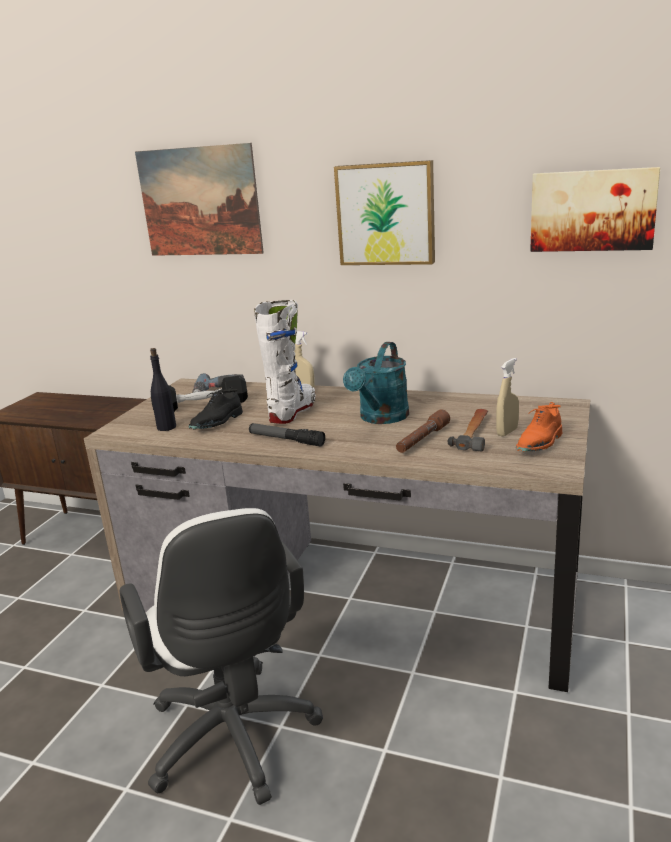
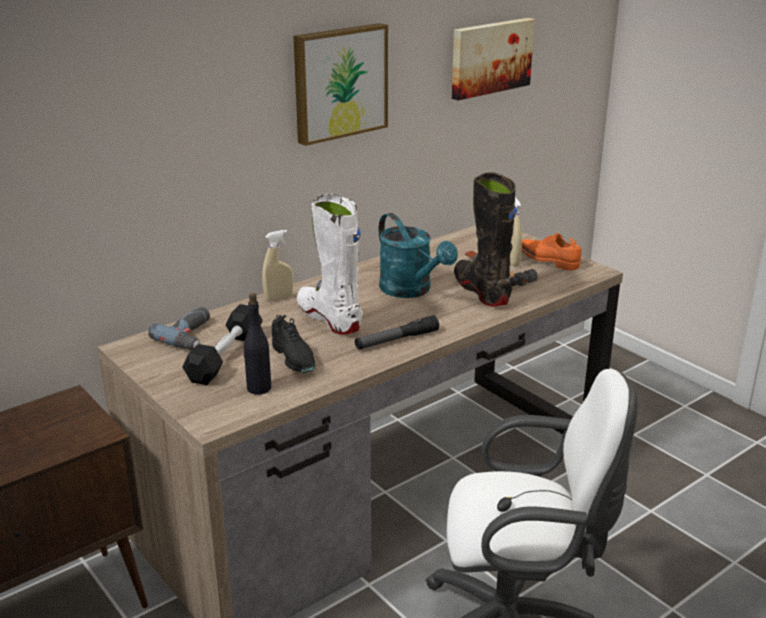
camera: 60 degrees left, 5 degrees up
(199, 202) = (123, 97): picture -> none
(422, 439) = (482, 291): brown flashlight -> black boot
(539, 444) = (547, 261): orange shoe -> orange shoe turned 150 degrees clockwise

